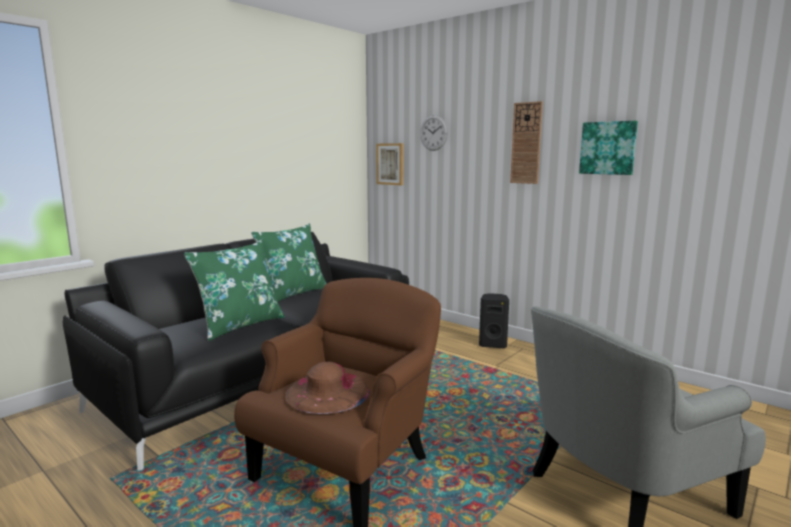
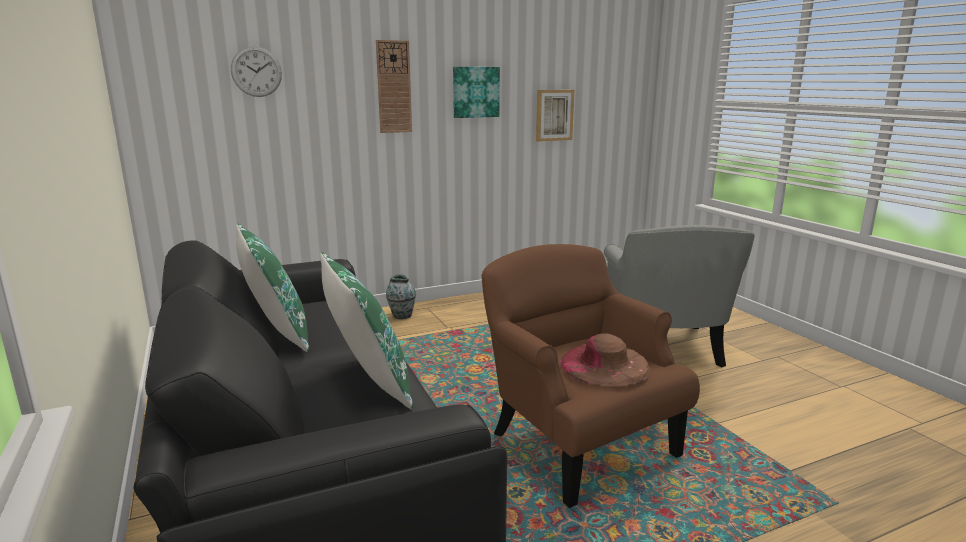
camera: 65 degrees left, 5 degrees up
(390, 164) = (174, 119): picture -> picture (554, 115)
(493, 344) = (401, 315): black speaker -> vase

